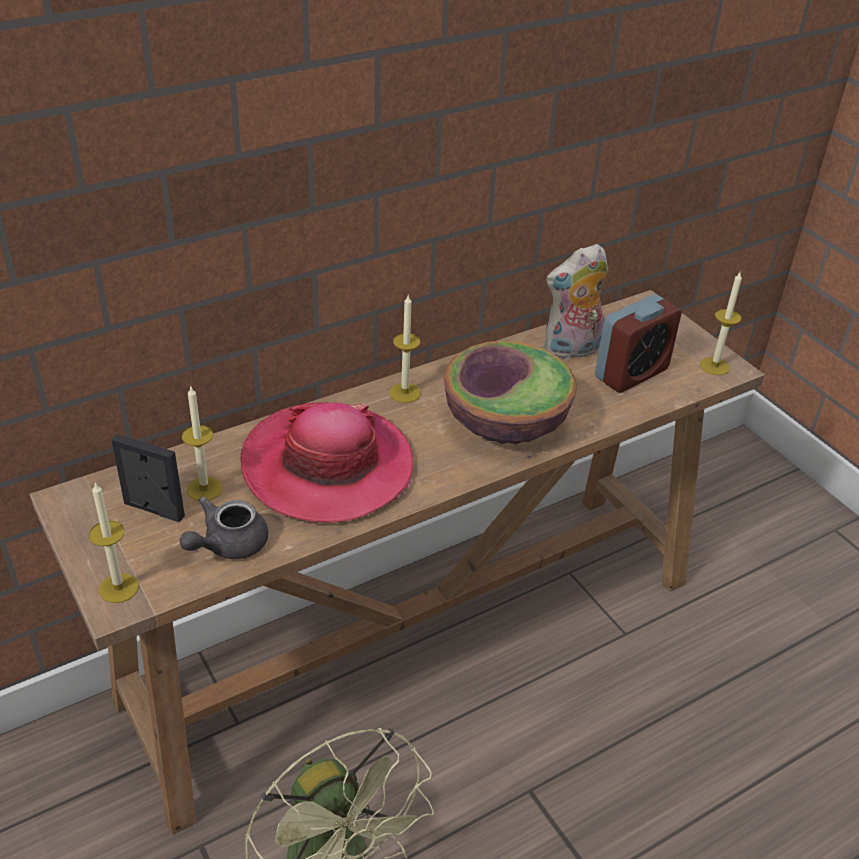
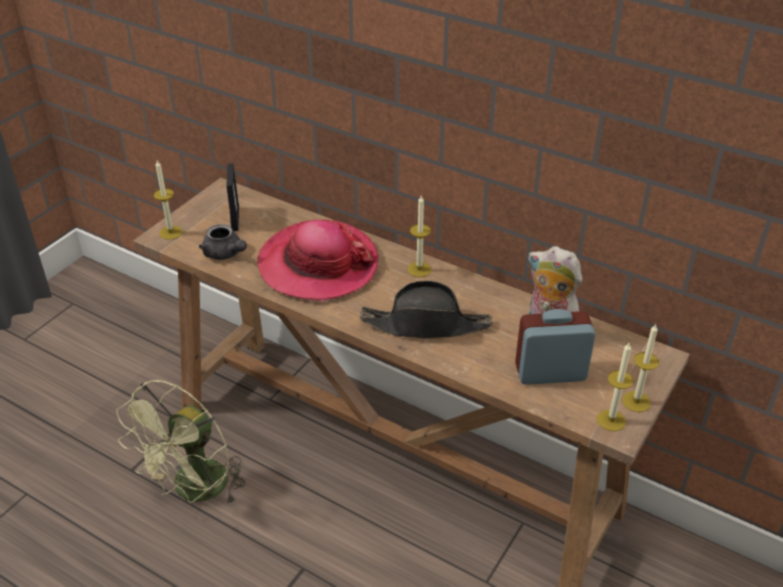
camera: 65 degrees right, 0 degrees up
(204, 489) = (264, 228): candle -> candle (636, 401)
(227, 545) = (225, 254): grey teapot -> grey teapot turned 150 degrees counterclockwise
(505, 423) = (426, 325): bowl -> black hat
(631, 373) = (550, 372): alarm clock -> alarm clock turned 150 degrees clockwise

